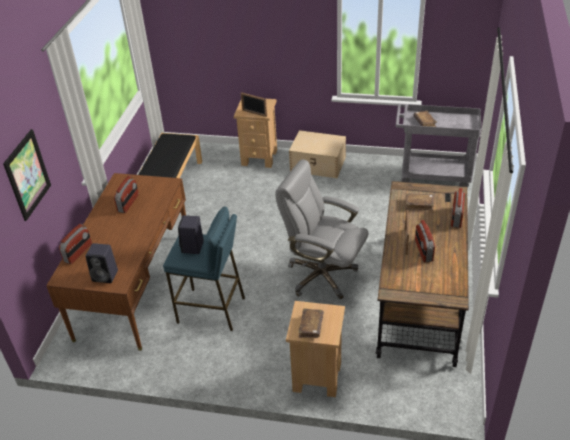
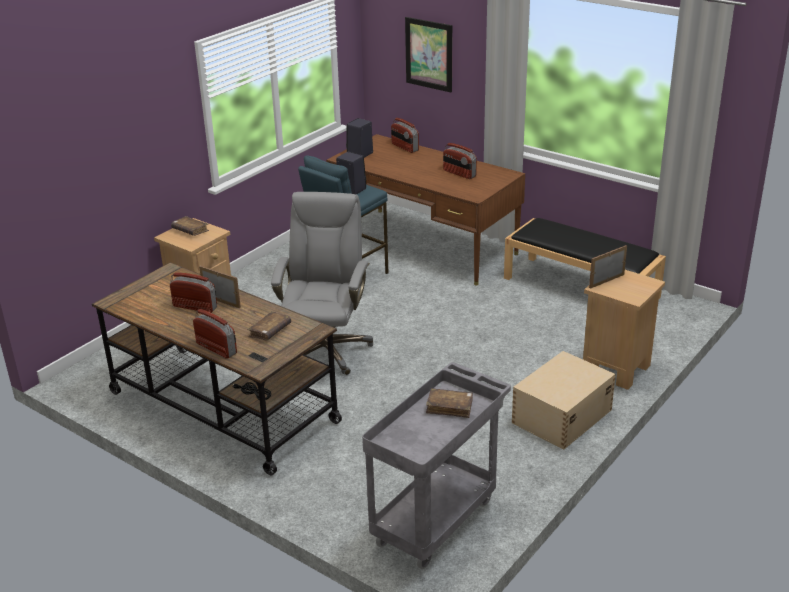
camera: 115 degrees right, 10 degrees down
(323, 276) = (325, 352): grey office chair -> grey office chair turned 45 degrees counterclockwise

